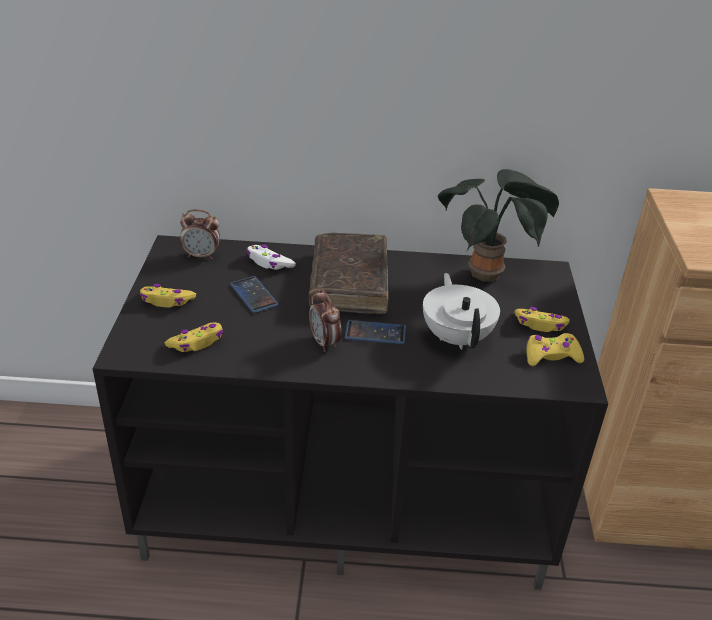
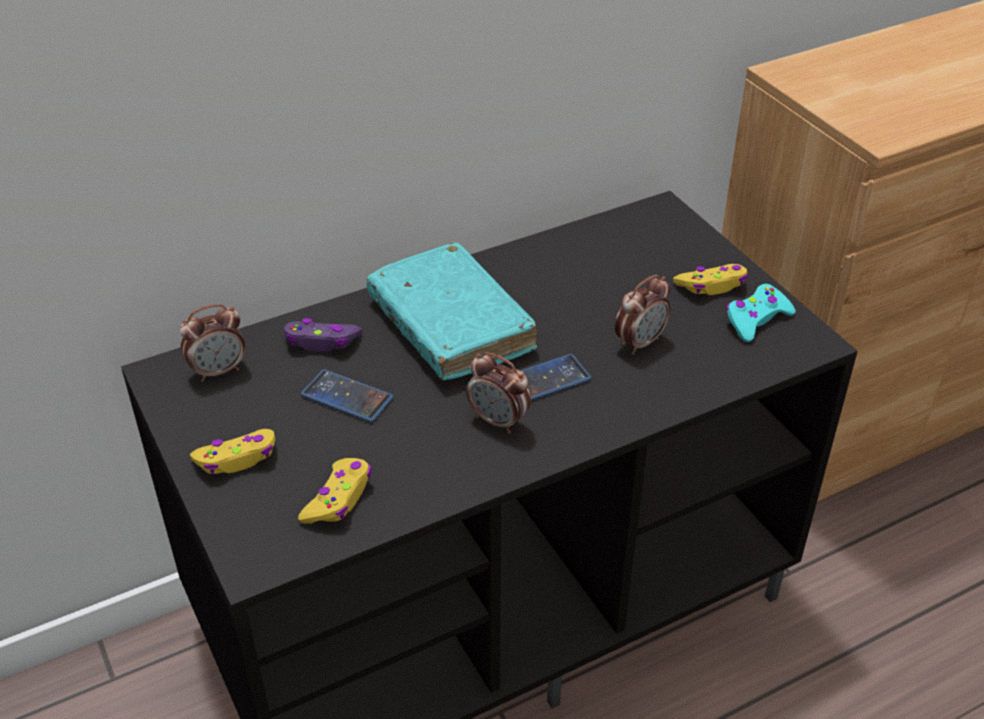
camera: 30 degrees left, 5 degrees up
(269, 263) = (322, 341): white game controller -> purple game controller
(349, 282) = (450, 325): brown book -> turquoise book
(457, 337) = (640, 342): white teapot -> alarm clock
(488, 273) = (599, 242): potted plant -> none
(551, 356) = (756, 319): yellow game controller -> turquoise game controller

